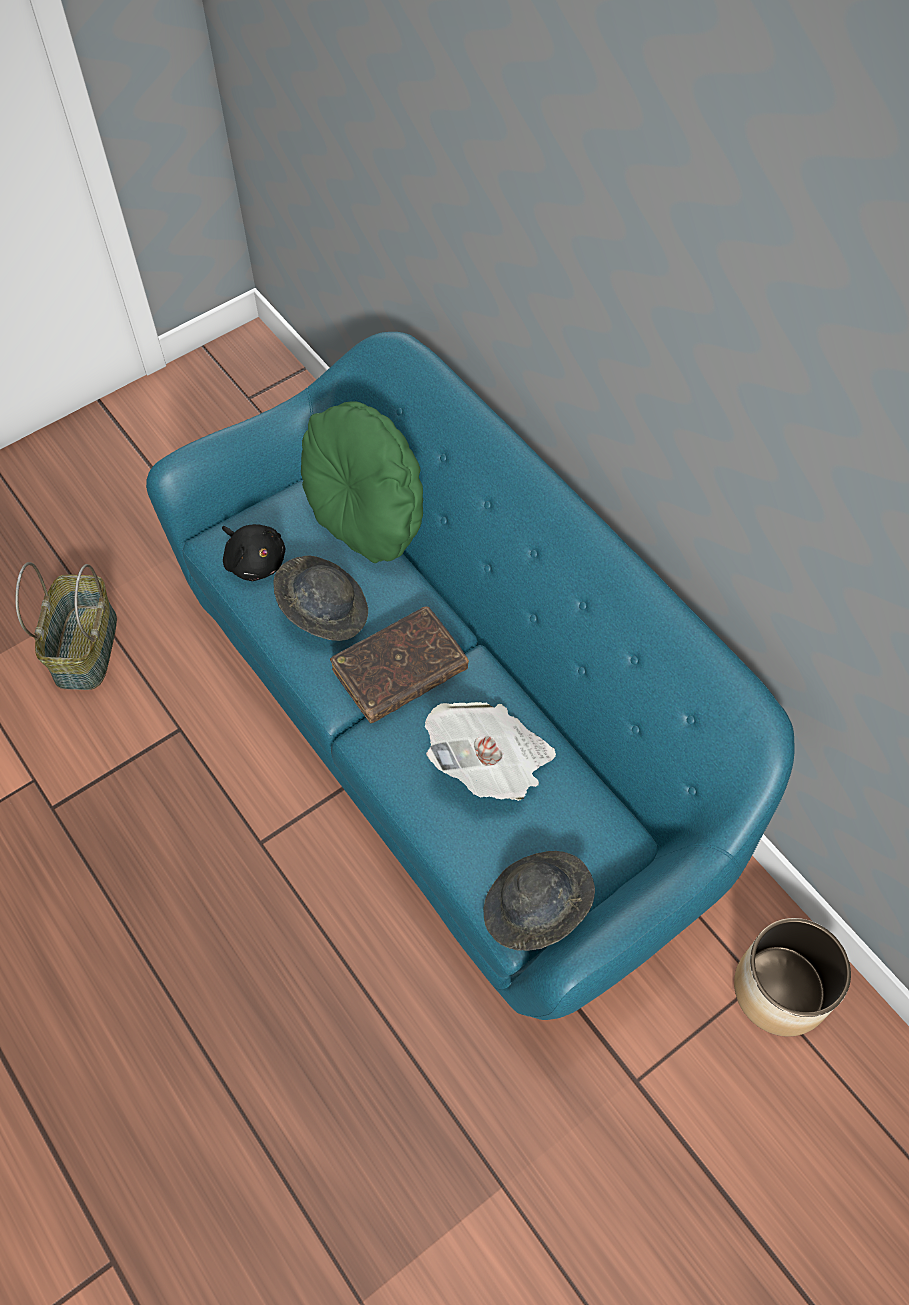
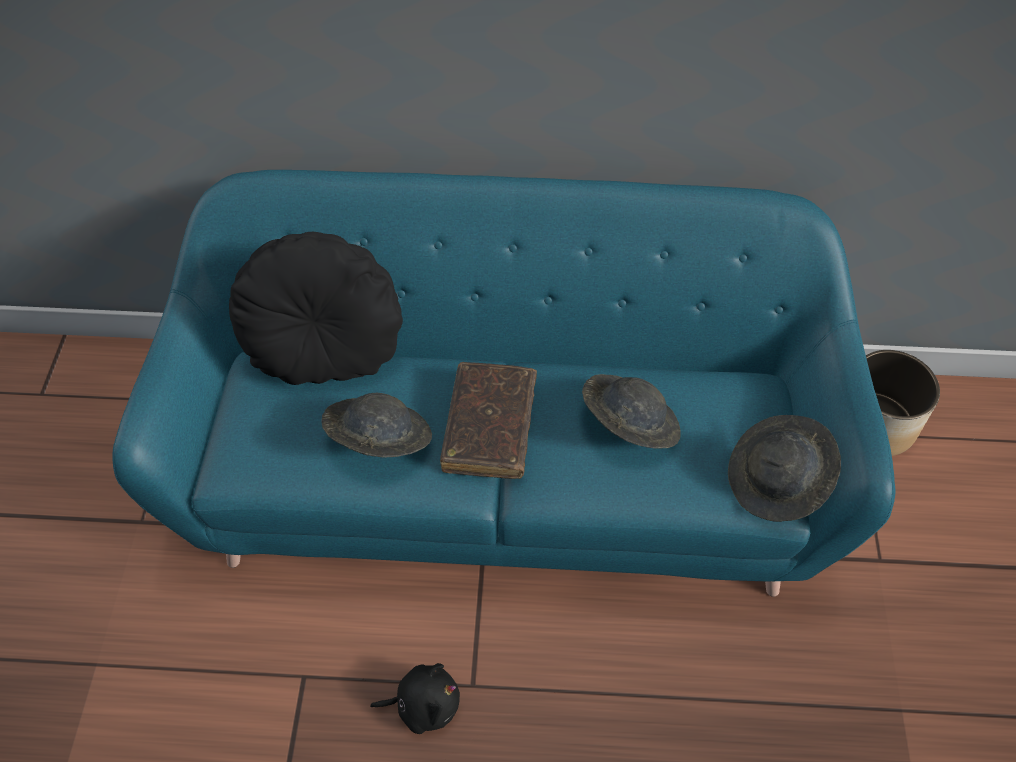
camera: 50 degrees left, 5 degrees down
(84, 647) = (137, 701): basket -> none
(254, 561) = (275, 457): black plush toy -> black plush toy (423, 704)
(365, 524) = (327, 357): green pillow -> black pillow
(490, 763) = (628, 424): newspaper -> grey hat

